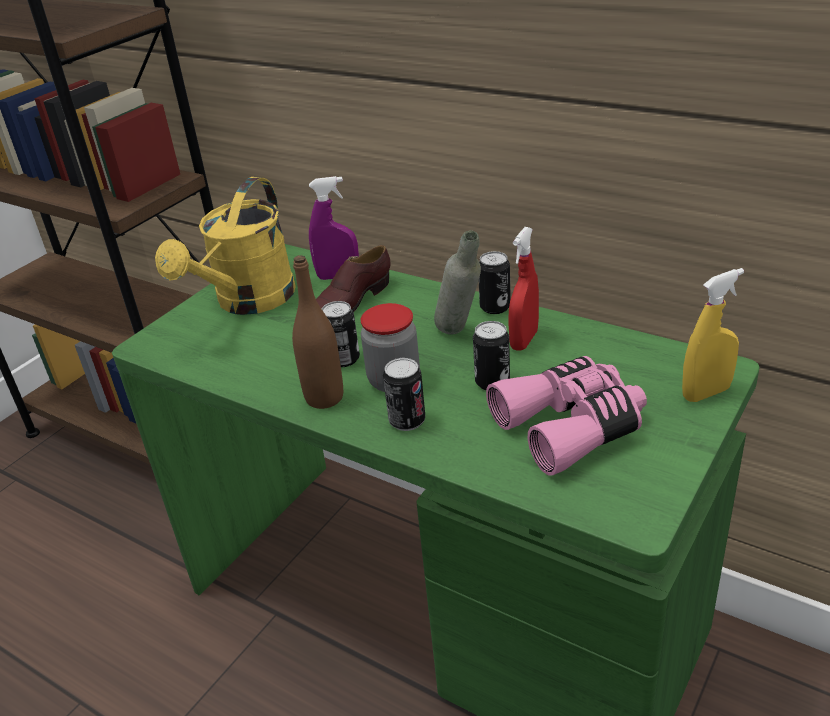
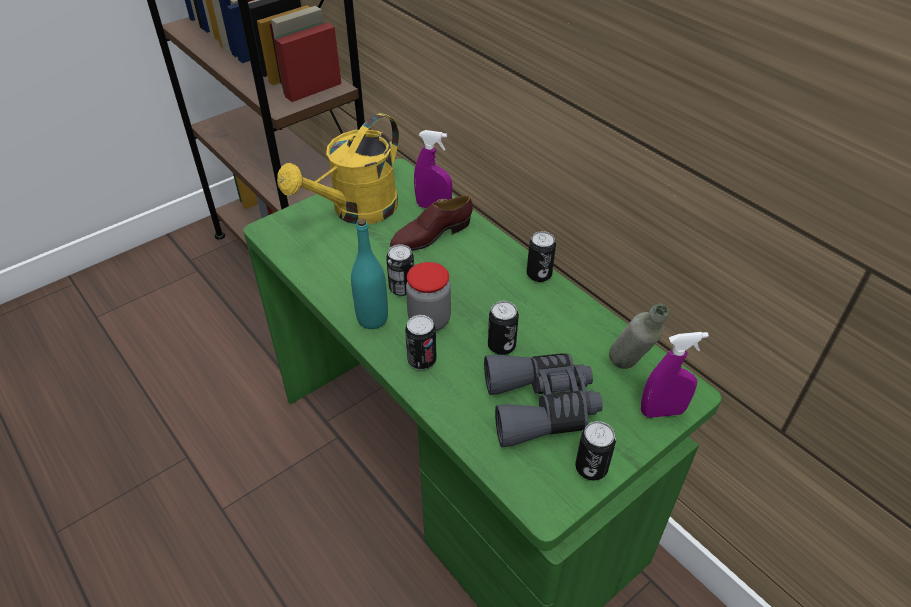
camera: 15 degrees right, 10 degrees up
(324, 397) = (372, 319): brown bottle -> turquoise bottle
(460, 335) = (499, 293): grey bottle -> grey bottle (628, 371)
(524, 340) = (545, 314): red spray bottle -> none
(571, 426) = (540, 406): pink binoculars -> grey binoculars
(664, 467) = (591, 468): none -> can
(706, 393) = (662, 411): yellow spray bottle -> purple spray bottle

